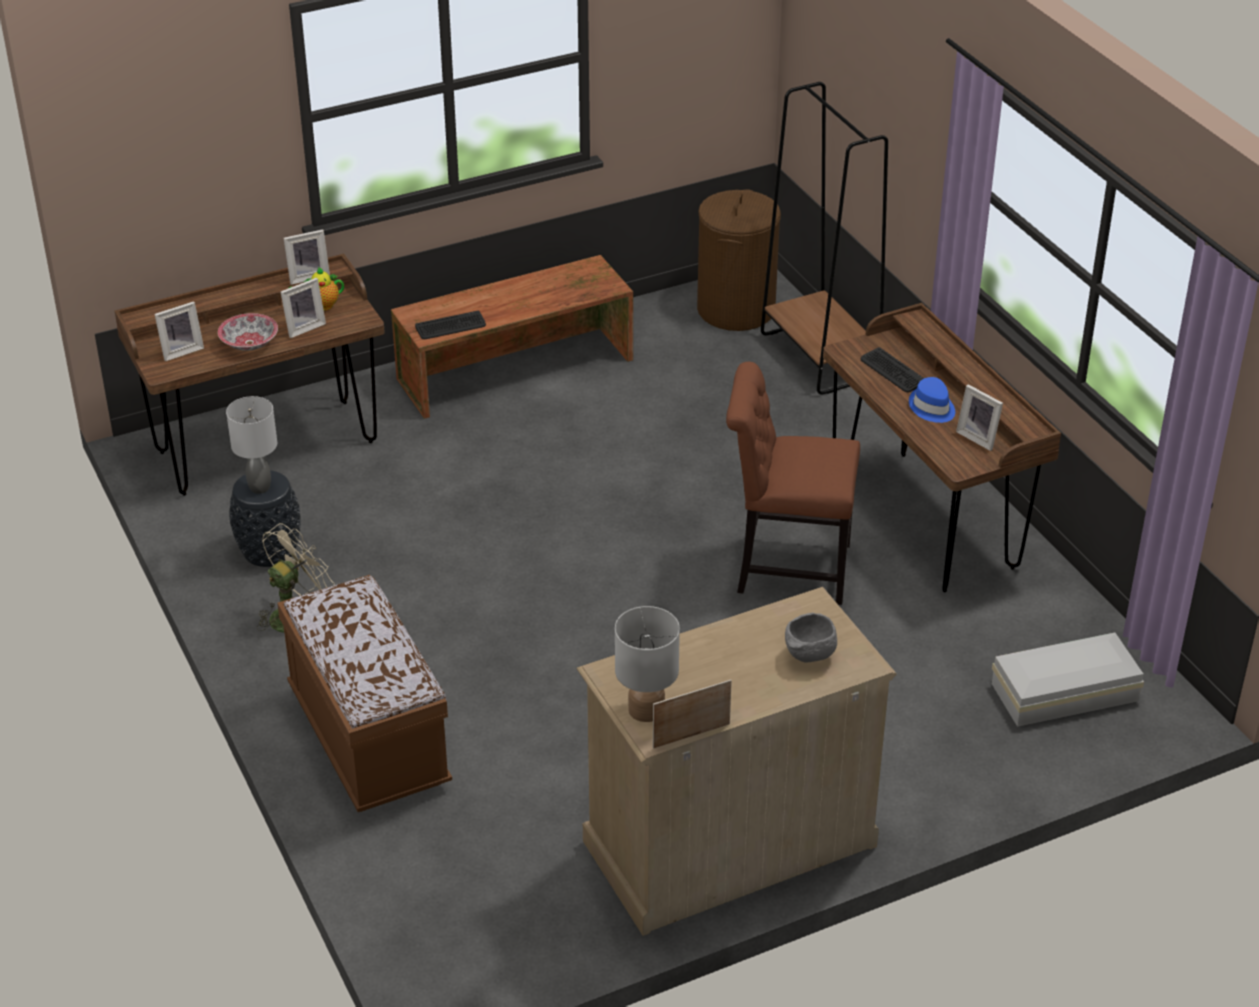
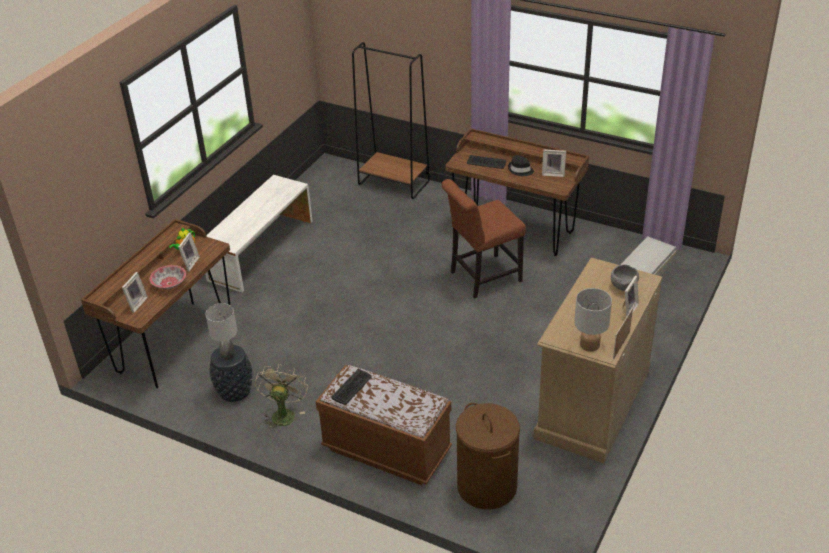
camera: 35 degrees left, 0 degrees up
(308, 276) = (168, 237): picture frame -> picture frame (627, 309)
(450, 326) = (239, 236): keyboard -> keyboard (352, 387)
(516, 368) = (261, 249): brown bench -> white bench
(735, 309) = (334, 179): brown laundry basket -> brown laundry basket (486, 486)
(932, 408) = (520, 170): blue hat -> black hat

